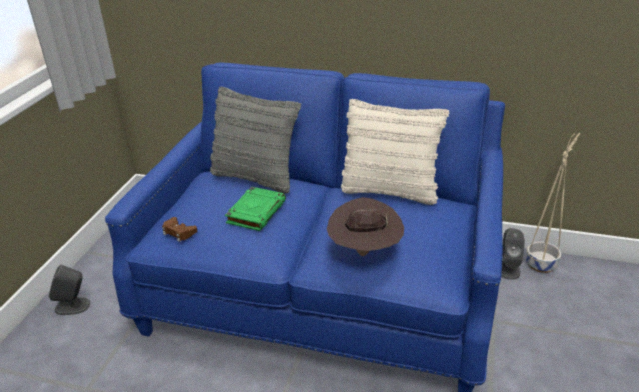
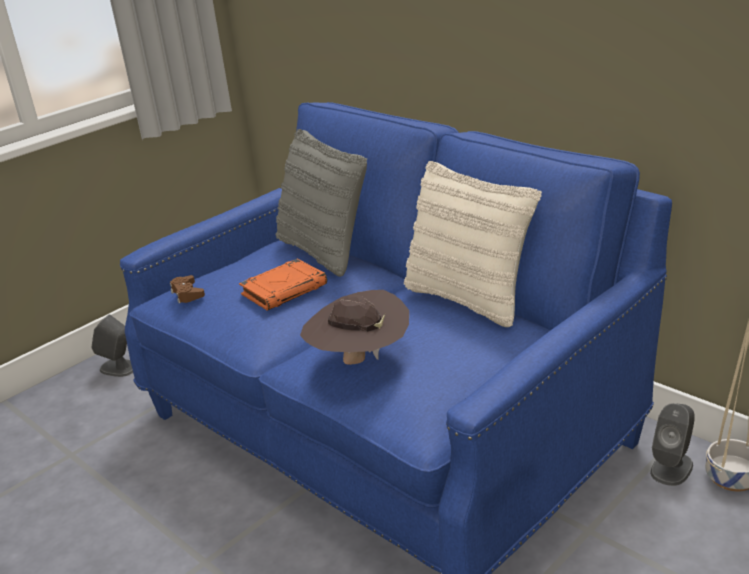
camera: 30 degrees right, 5 degrees down
(256, 212) = (284, 289): green book -> orange book

